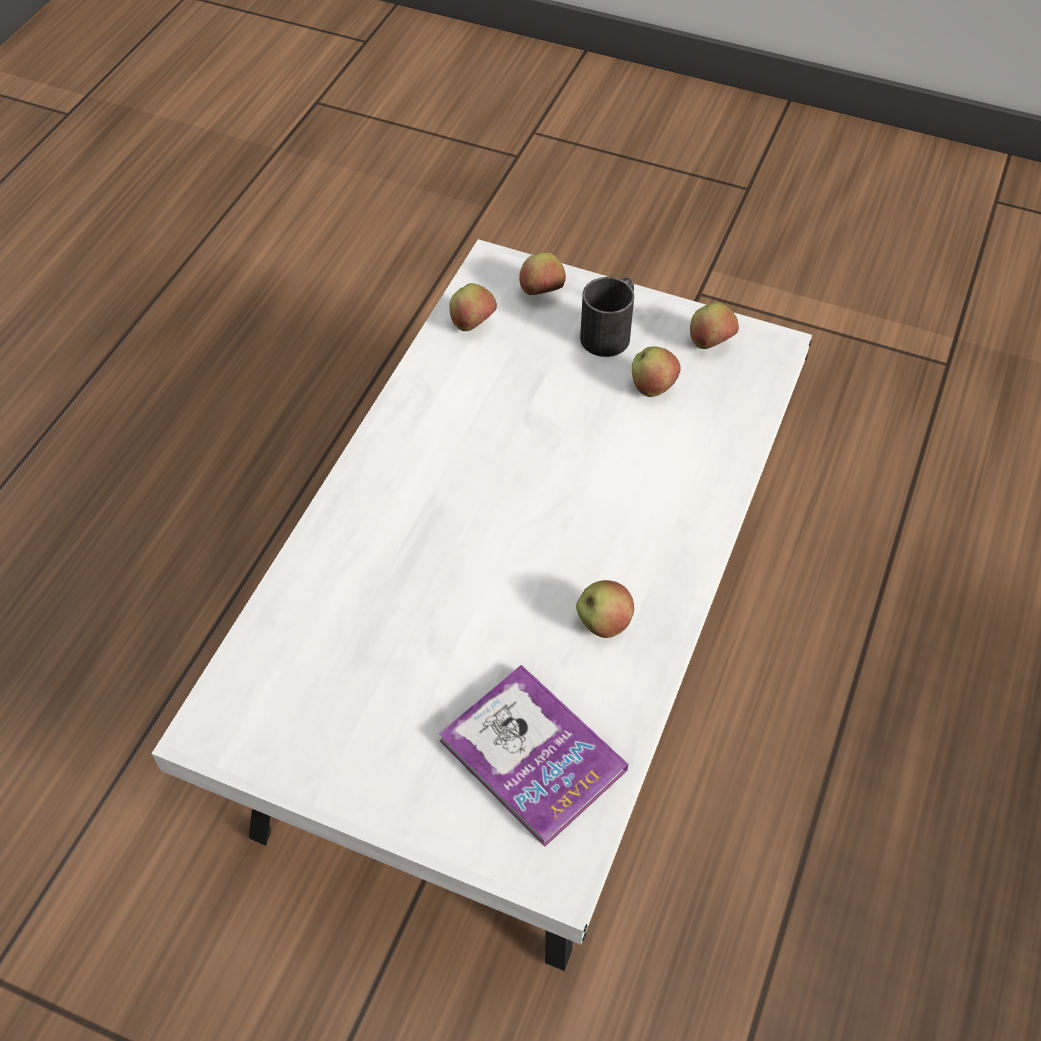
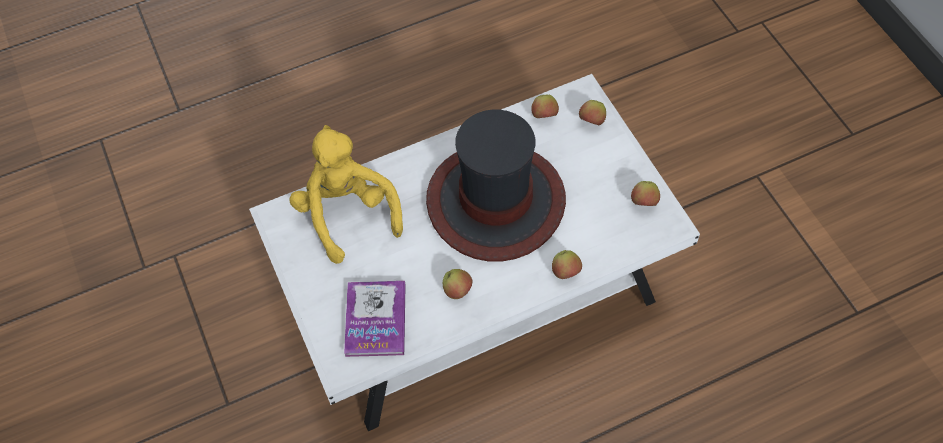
camera: 45 degrees right, 5 degrees up
(327, 640) = (347, 213): none -> yellow plush toy
(527, 472) = (496, 202): none -> hat
(610, 331) = (603, 163): black mug -> none
(653, 388) = (592, 204): apple -> apple (565, 272)

